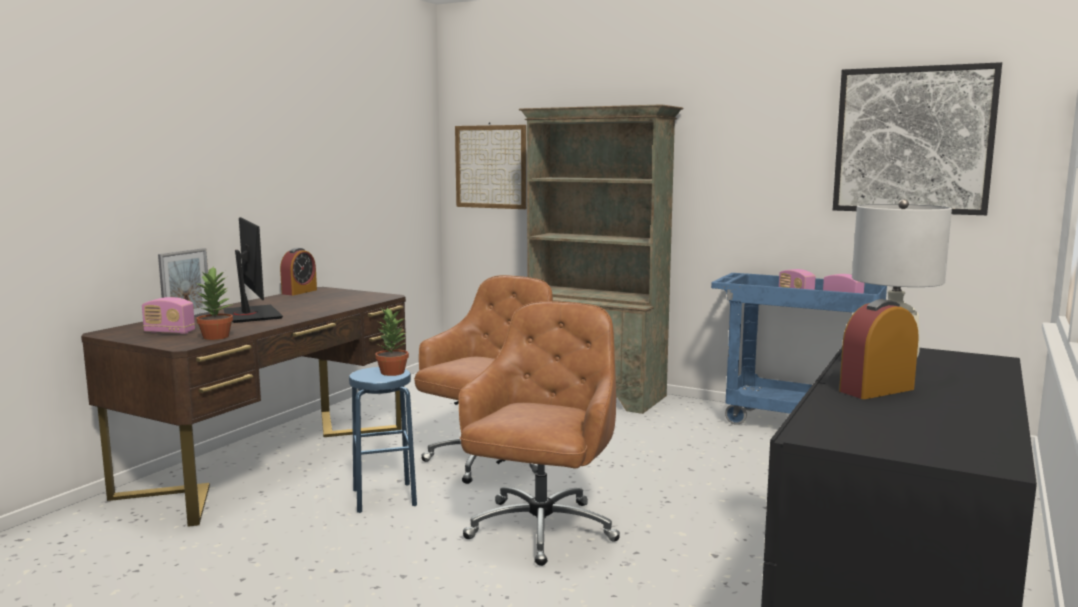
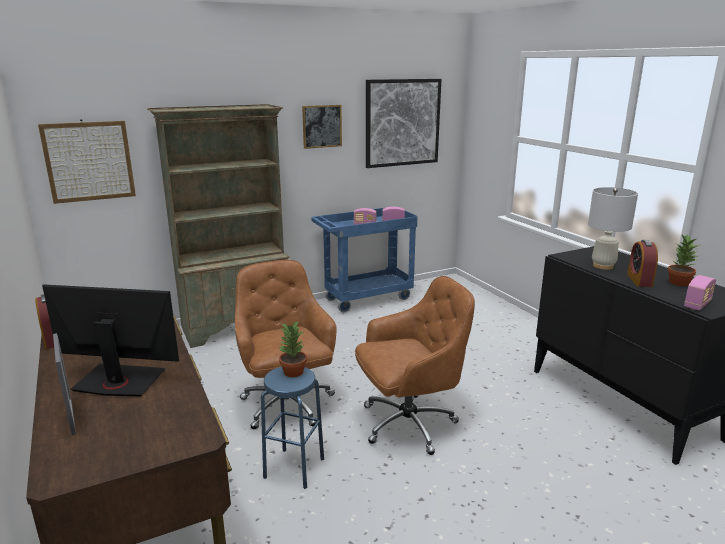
camera: 55 degrees left, 10 degrees up
(169, 332) = (126, 438): radio -> radio (697, 304)
(217, 337) = (192, 415): potted plant -> potted plant (678, 282)
(542, 529) = (408, 424): brown office chair -> brown office chair turned 105 degrees clockwise
(761, 140) = (322, 126): none -> picture

